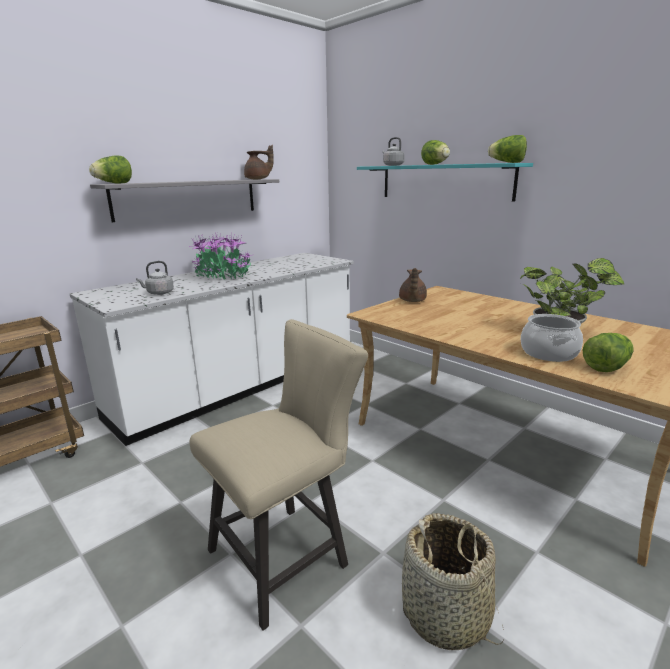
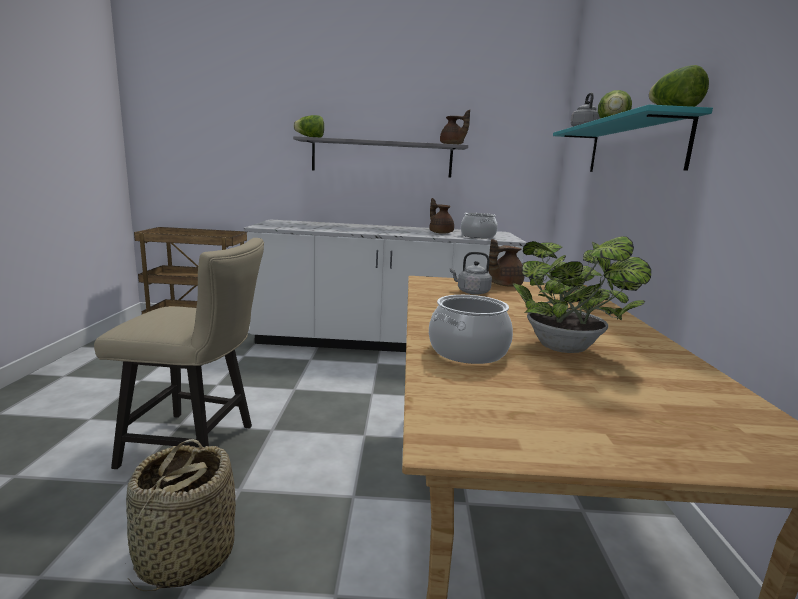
camera: 45 degrees right, 5 degrees down
(159, 293) = (304, 227): grey kettle -> grey kettle (471, 292)
(223, 276) = (377, 229): potted plant -> none
(276, 266) = (440, 232): none -> brown teapot
(311, 263) = (478, 236): none -> cooking pot
(606, 367) = (482, 385): lettuce -> none

